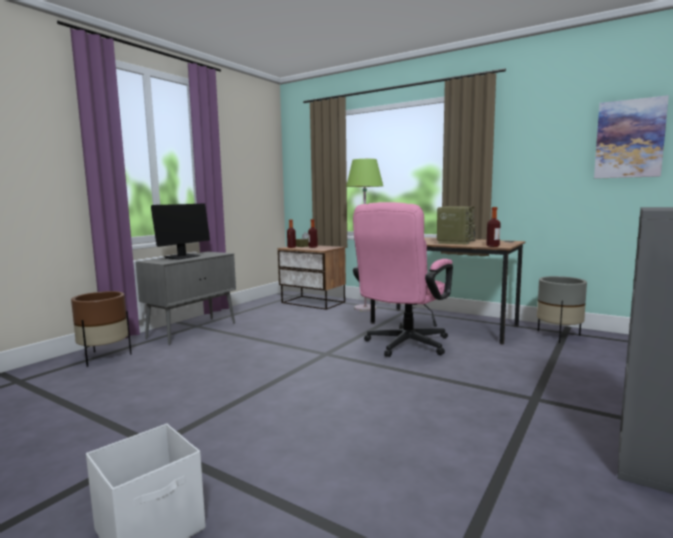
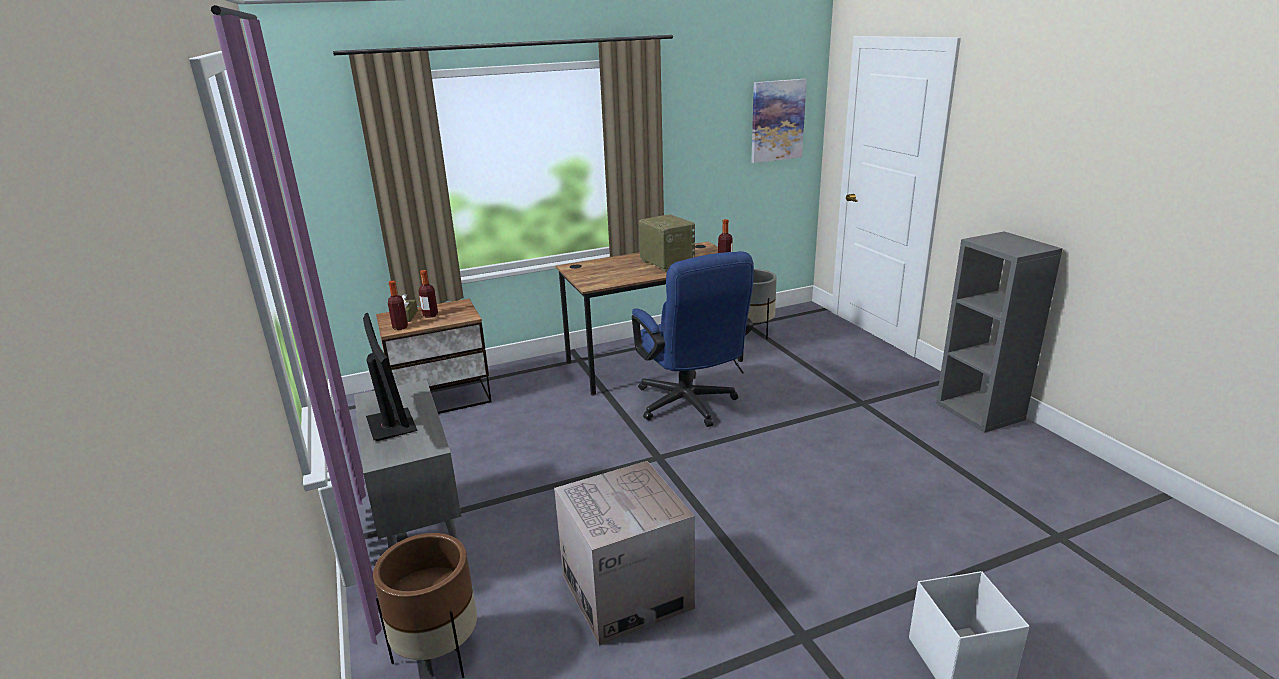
camera: 55 degrees left, 15 degrees up
(174, 381) = (626, 592): none -> cardboard box
(365, 308) = (530, 377): green floor lamp -> none
(403, 346) = (689, 407): pink office chair -> blue office chair

